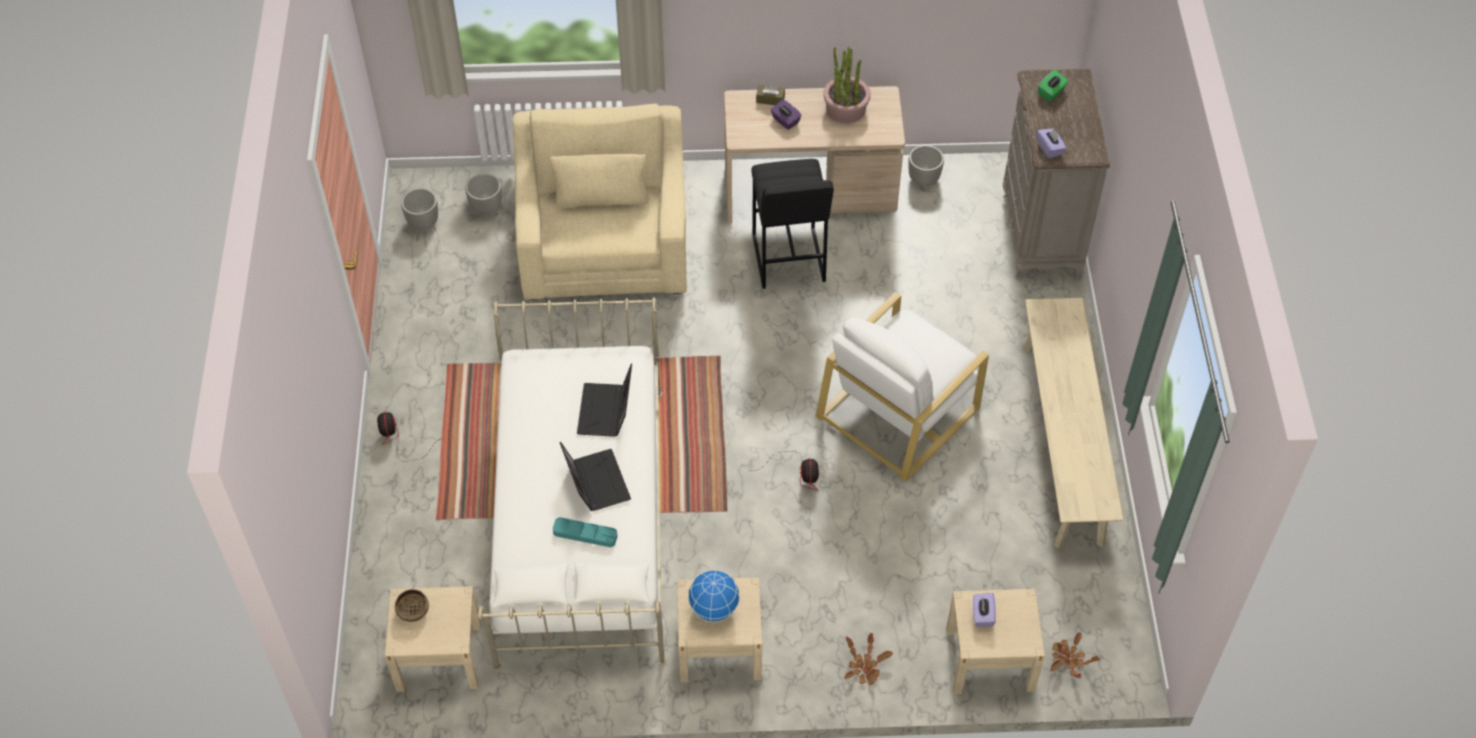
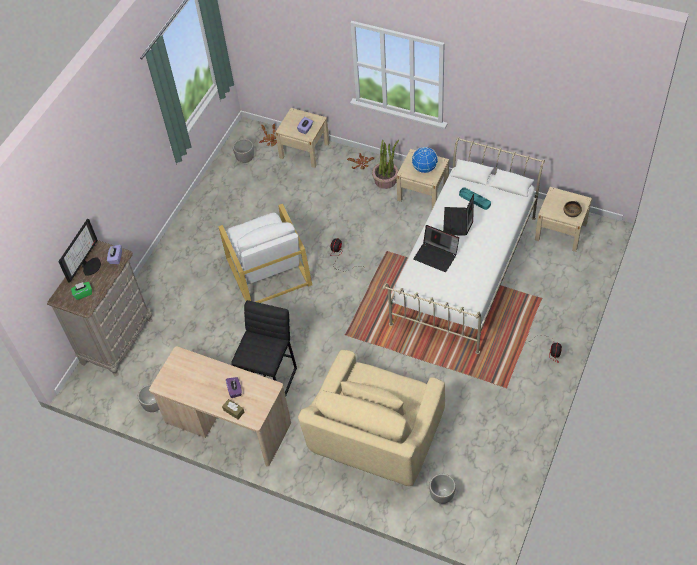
camera: 150 degrees left, 0 degrees up
(423, 223) = (489, 500): planter -> planter (245, 159)
(606, 412) = (436, 255): laptop -> laptop turned 90 degrees clockwise
(845, 109) = (192, 385): potted plant -> potted plant (385, 180)
(899, 410) = (268, 270): white armchair -> white armchair turned 90 degrees clockwise
(1062, 443) = (200, 226): beige bench -> none
(1077, 128) = (90, 265): none -> monitor

